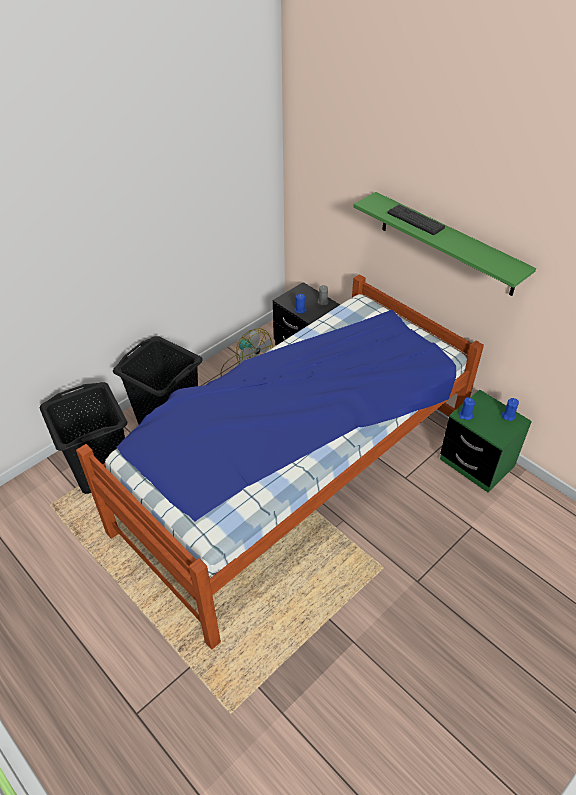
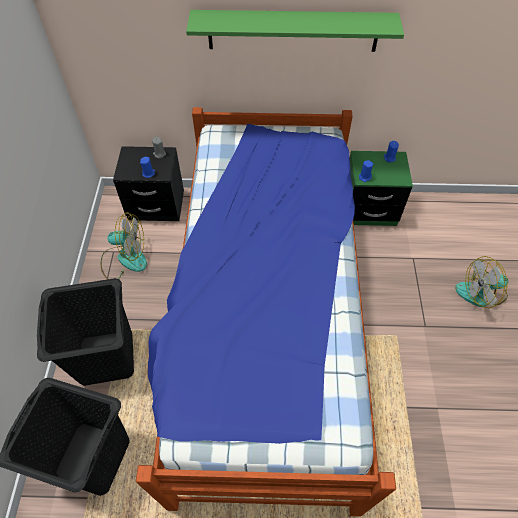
camera: 45 degrees left, 10 degrees up
(415, 220) = (260, 19): keyboard -> none
(504, 600) = (481, 293): none -> fan

